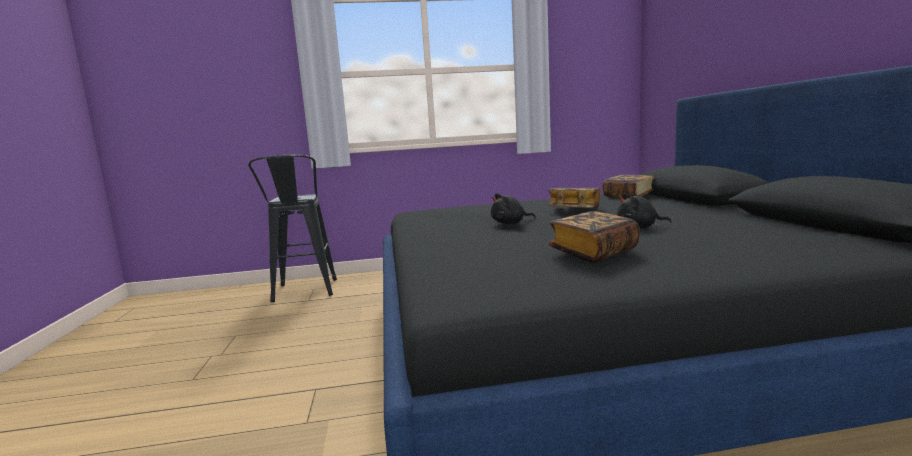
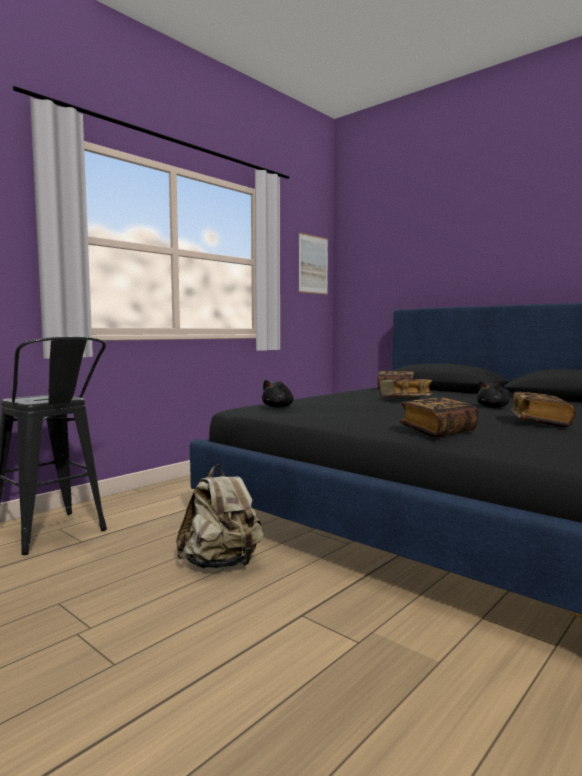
camera: 40 degrees left, 5 degrees down
(343, 336) = (221, 564): none -> beige backpack
(444, 251) = (438, 431): none -> book
(510, 223) = (393, 411): black plush toy -> black plush toy (279, 407)
(606, 56) = (313, 264): none -> picture

